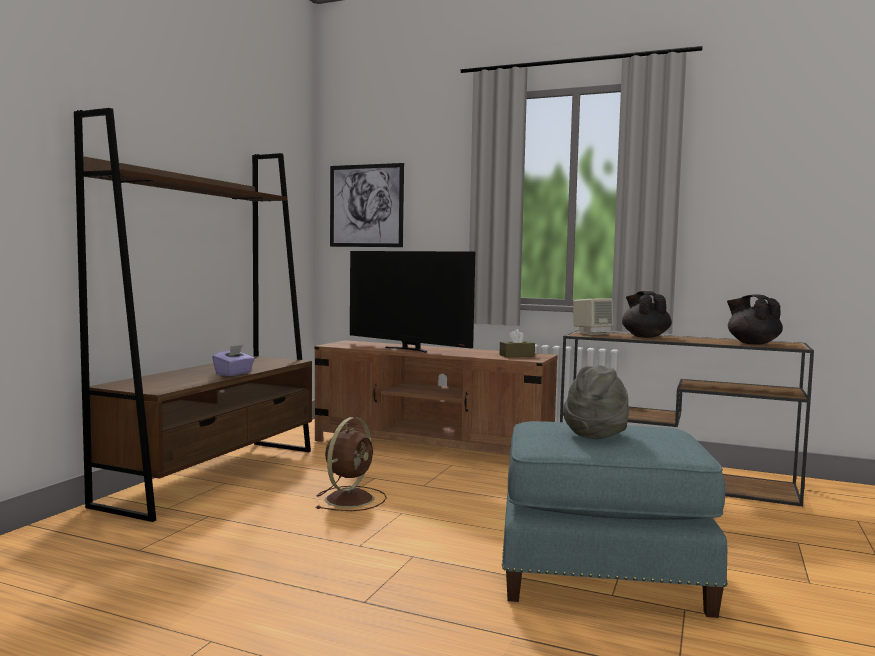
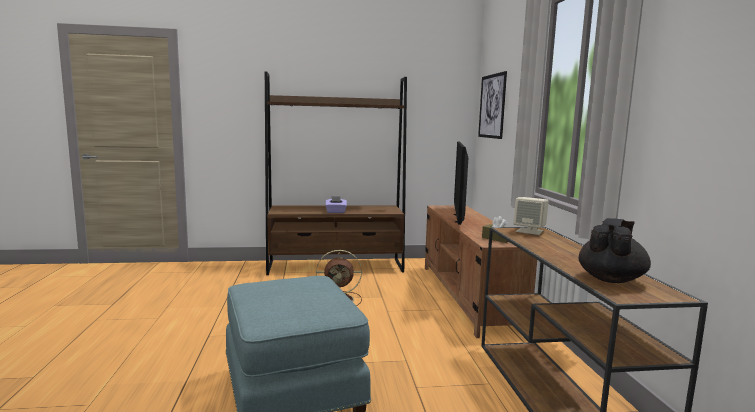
camera: 60 degrees right, 5 degrees up
(596, 433) = (285, 291): grey hat -> none
(645, 336) = (553, 244): black teapot -> none

